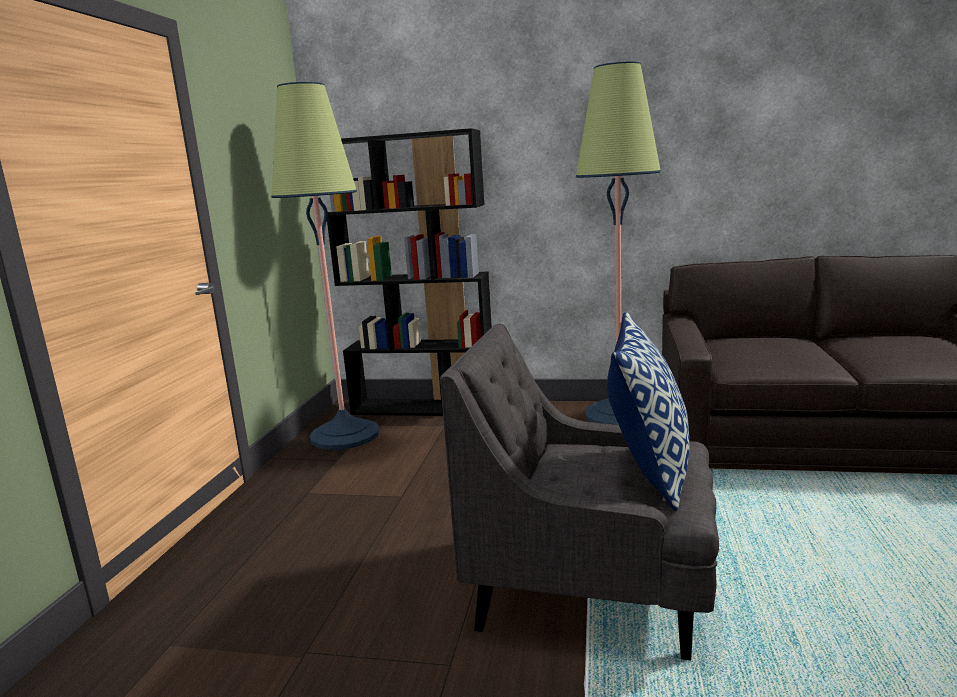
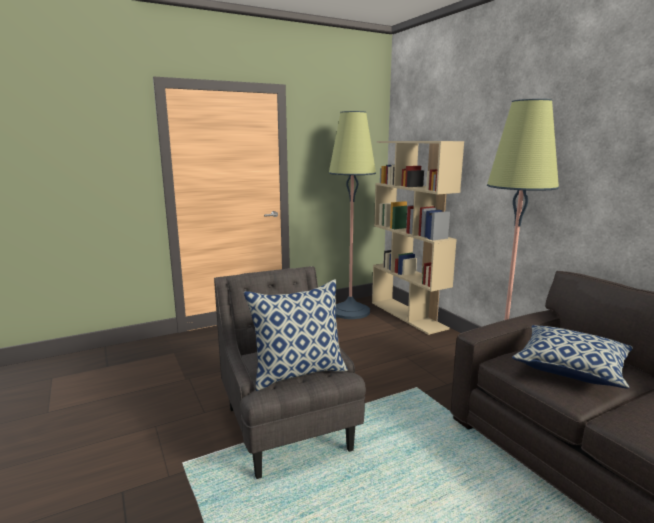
camera: 50 degrees right, 0 degrees up
(425, 408) = (408, 315): black bookcase -> beige bookcase
(778, 351) = (571, 368): none -> pillow

